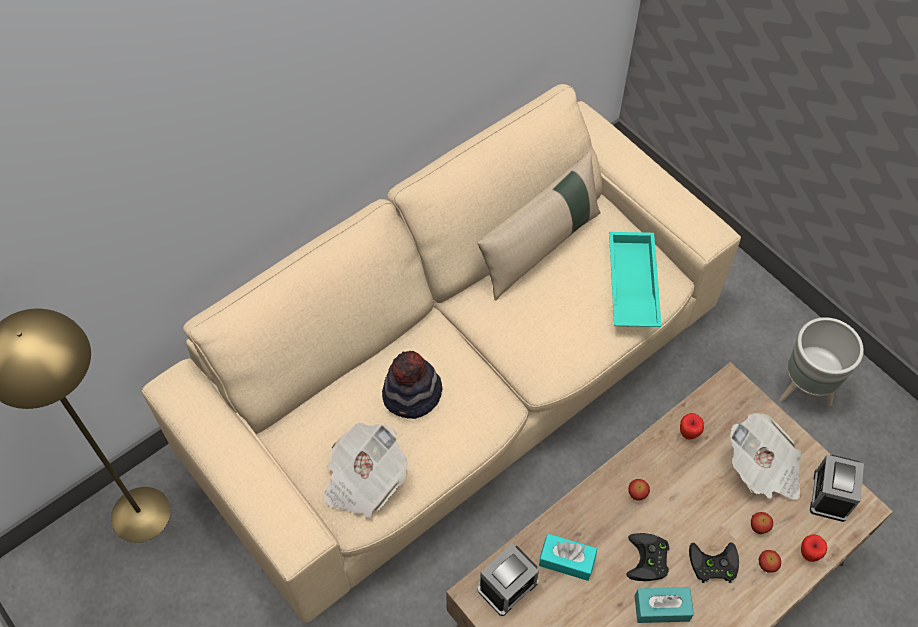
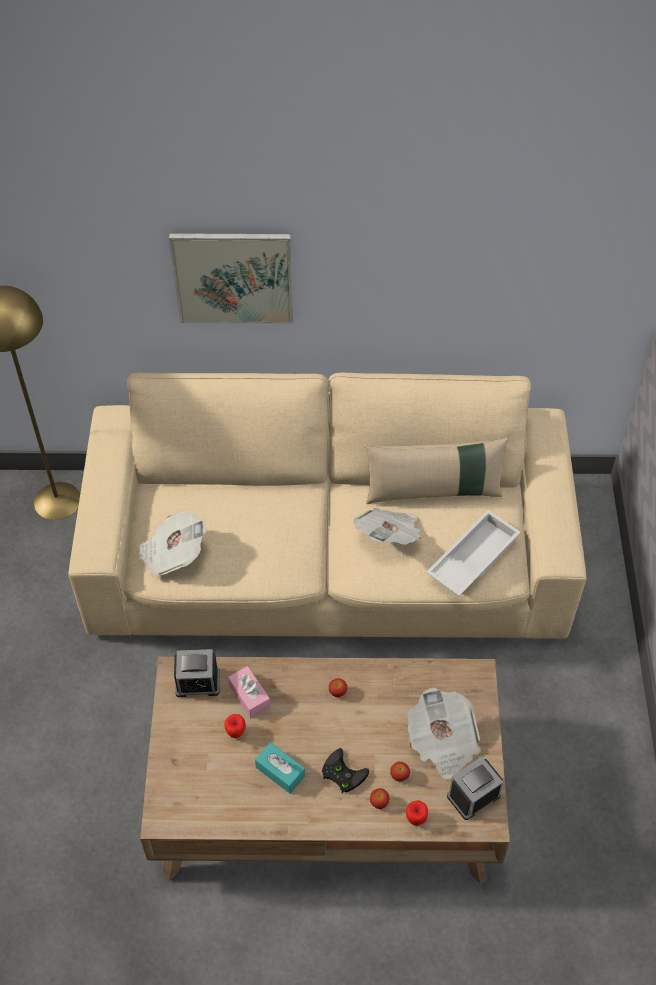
camera: 40 degrees right, 5 degrees down
(260, 147) = (233, 277): none -> picture
(412, 395) = (252, 525): hat -> none
(544, 315) = (389, 536): none -> newspaper
(566, 560) = (249, 696): turquoise tissue box -> pink tissue box
(630, 285) = (472, 557): turquoise tray -> white tray
(649, 561) = (302, 738): black game controller -> none
(688, 433) = (413, 682): apple -> apple (236, 733)
(805, 389) = (578, 747): grey planter -> none

